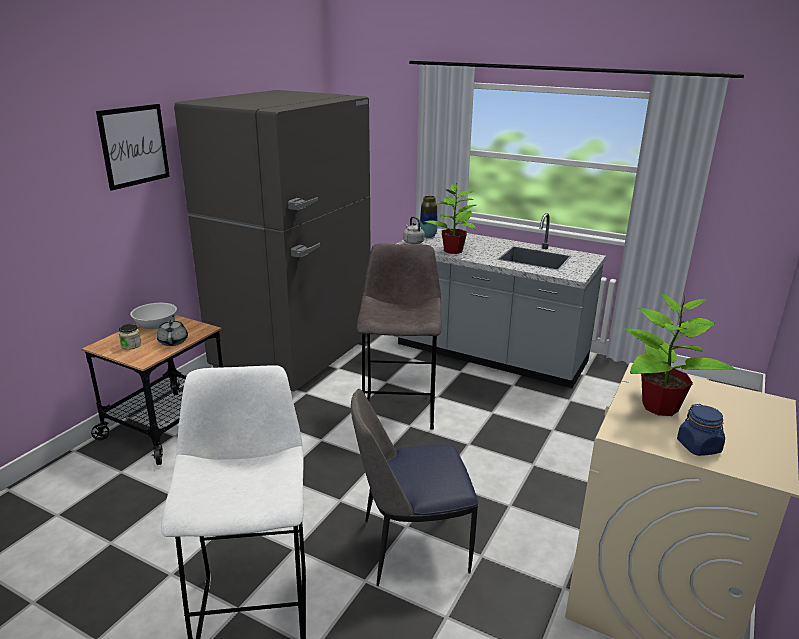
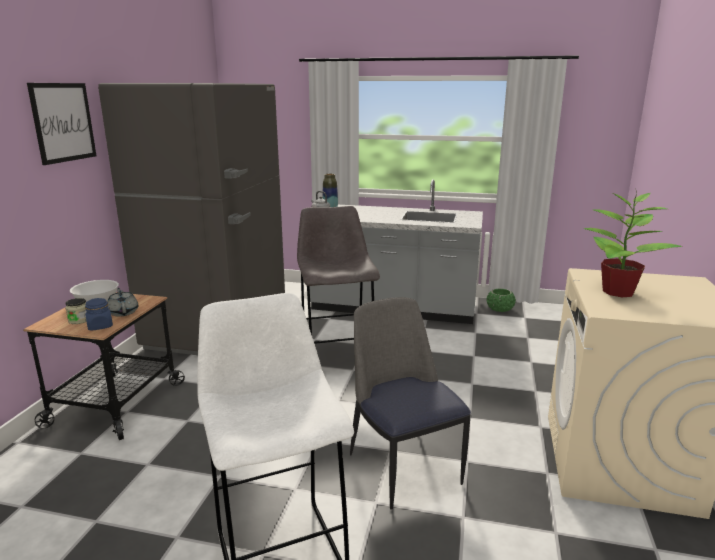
camera: 15 degrees left, 5 degrees down
(411, 547) = (403, 466): chair -> chair turned 90 degrees clockwise
(453, 251) = (359, 217): potted plant -> none
(615, 373) = (500, 309): none -> green planter
(699, 447) = (670, 312): blue jar -> blue jar (100, 326)

